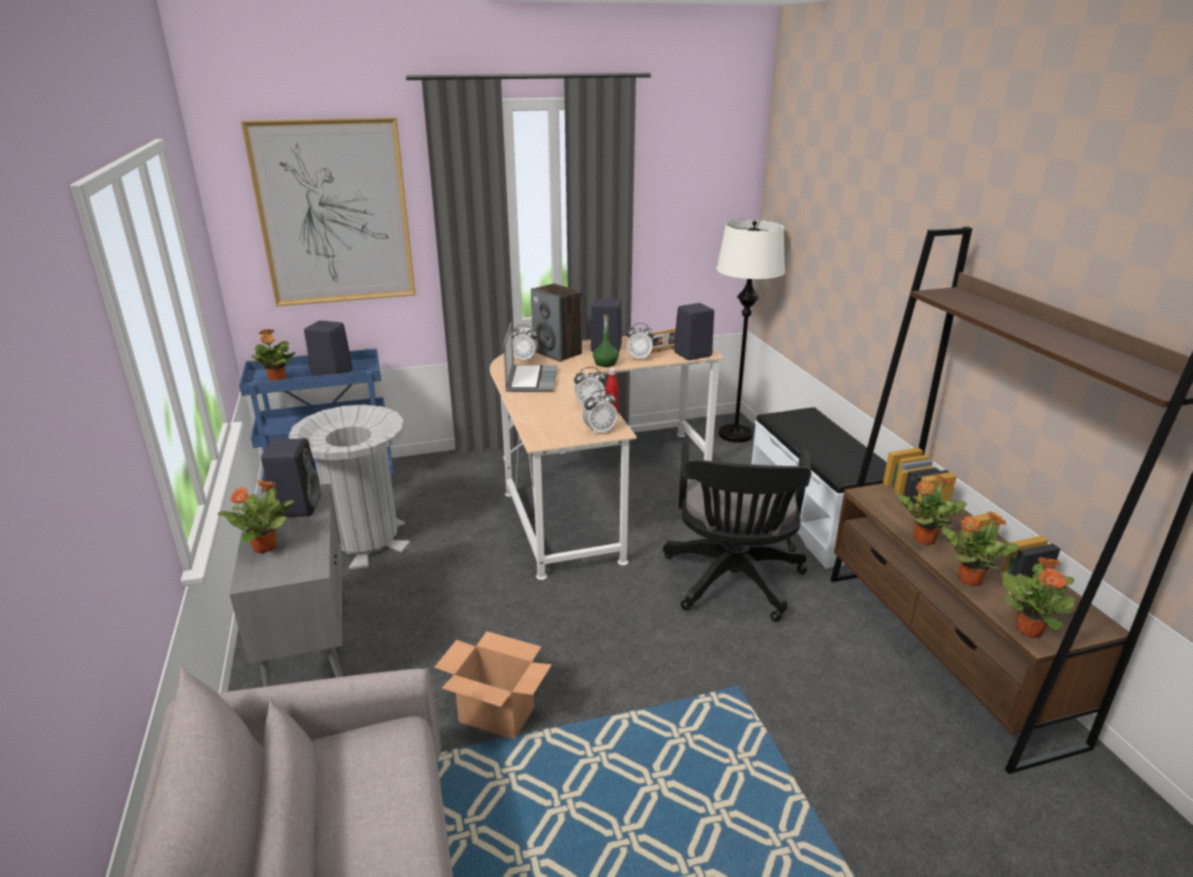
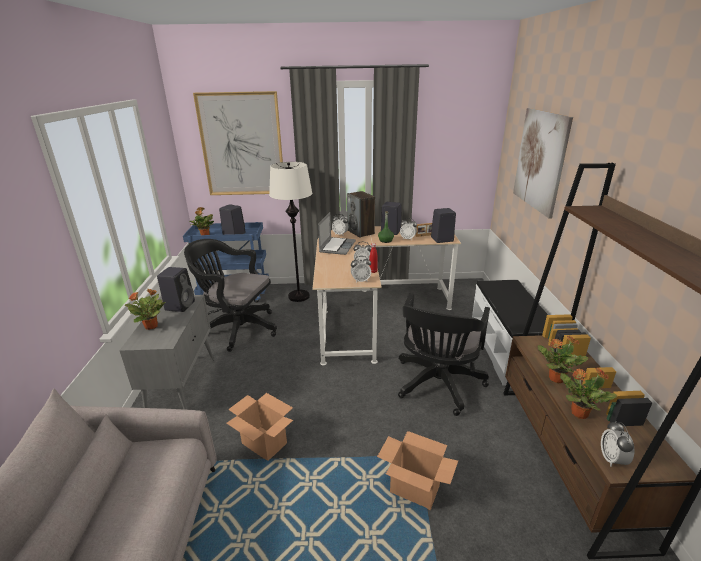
camera: 15 degrees right, 0 degrees up
(365, 540) = (237, 328): grey trash can -> black office chair
(736, 434) = (474, 291): white floor lamp -> white floor lamp (299, 296)
(754, 734) = (414, 489): none -> cardboard box
(838, 223) = (540, 160): none -> picture
(1028, 629) = (612, 459): potted plant -> alarm clock

